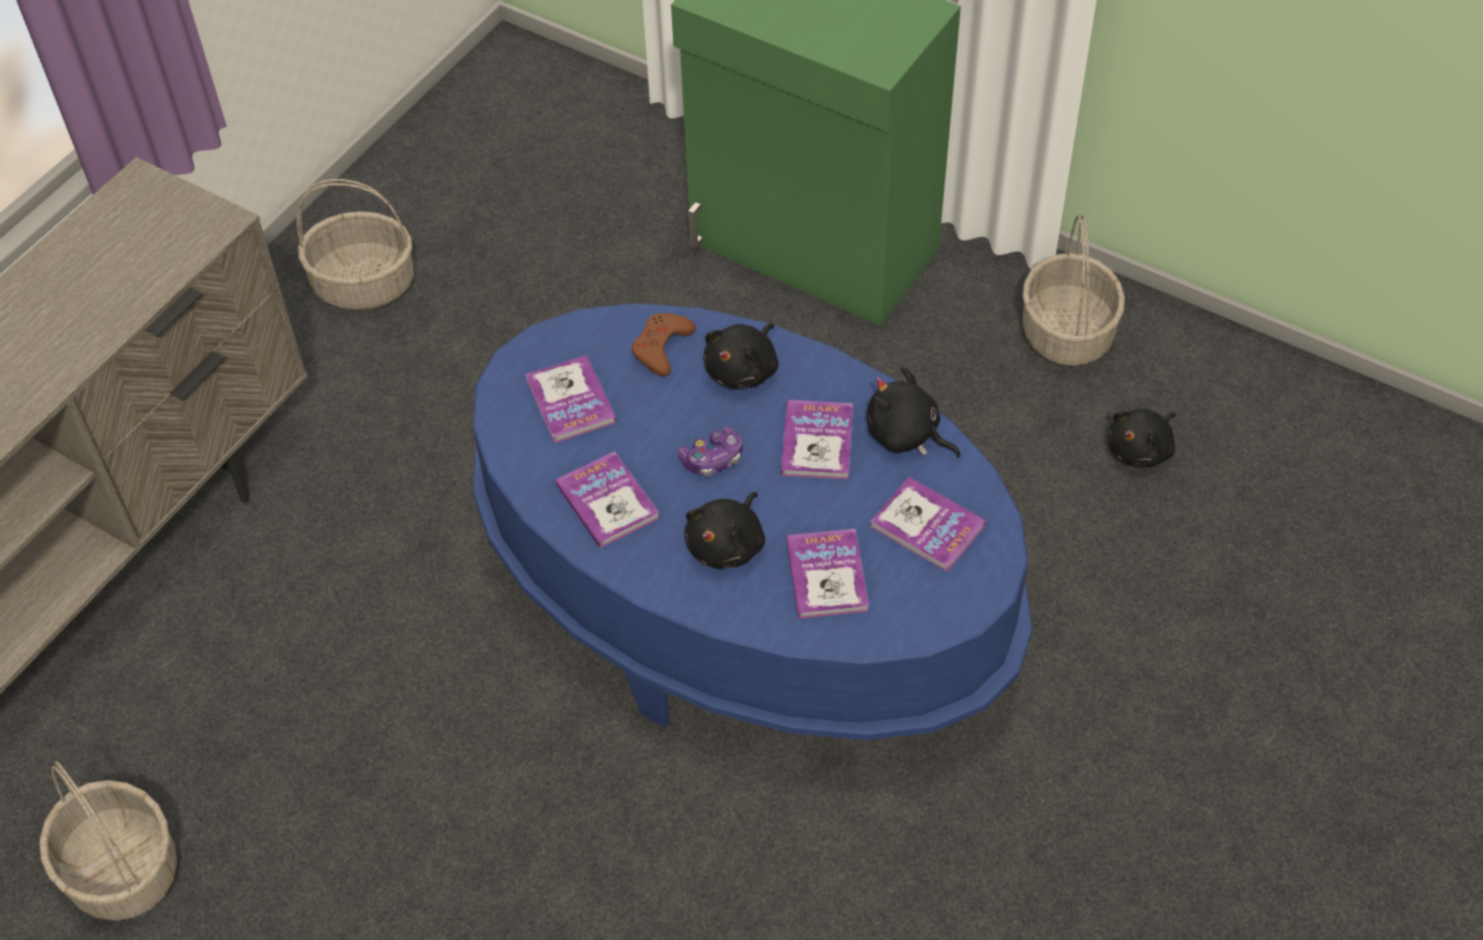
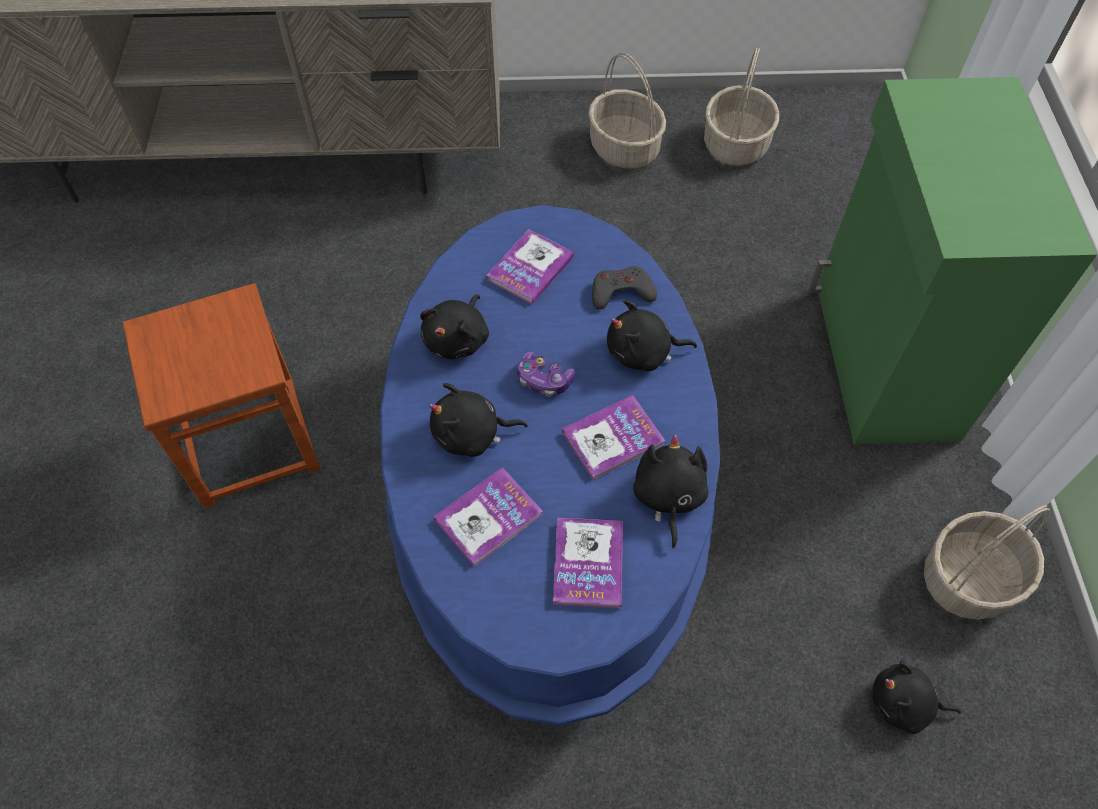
camera: 55 degrees right, 5 degrees up
(121, 870) = (143, 293): basket -> basket (735, 144)
(451, 842) = (250, 441): none -> brown stool
(607, 501) = (458, 339): book -> black plush toy
(661, 347) = (621, 292): brown game controller -> grey game controller

